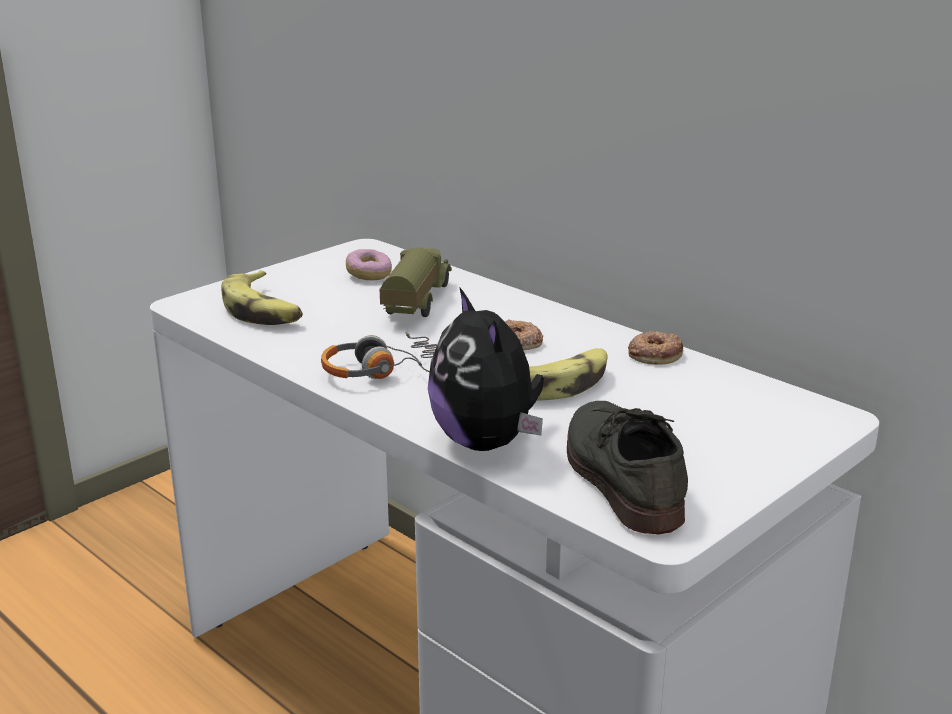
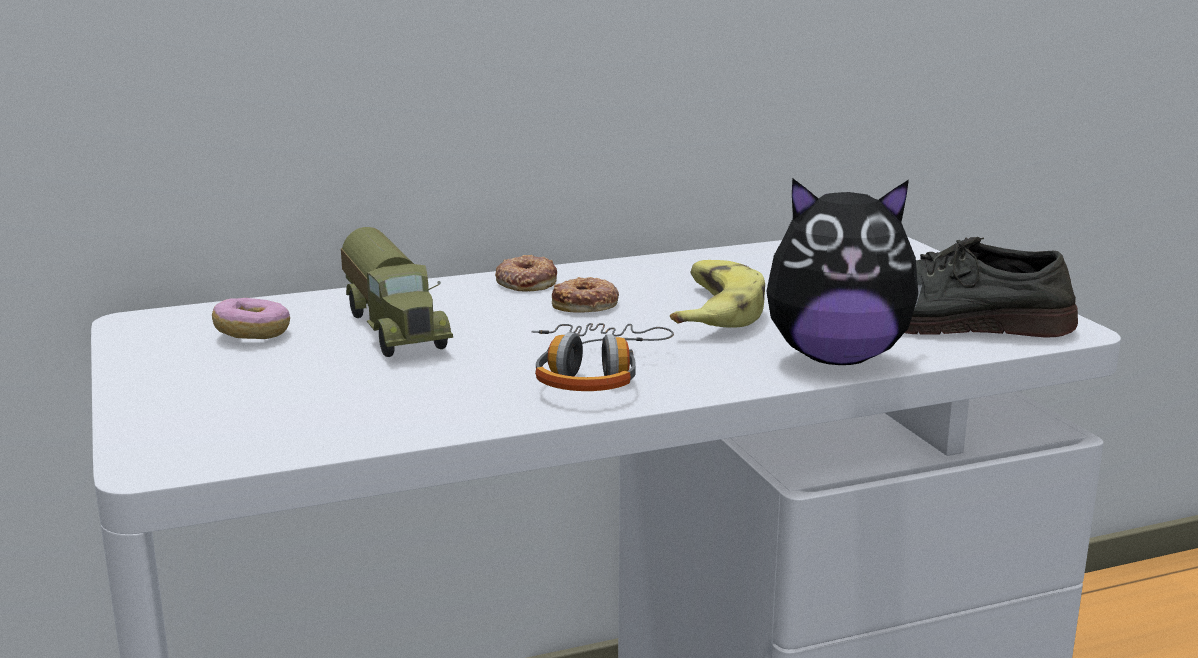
camera: 65 degrees left, 5 degrees down
(263, 310) = (281, 411): banana -> none
(414, 303) = (395, 327): toy truck -> toy truck turned 150 degrees counterclockwise
(654, 354) = (684, 262): donut -> donut (526, 282)

